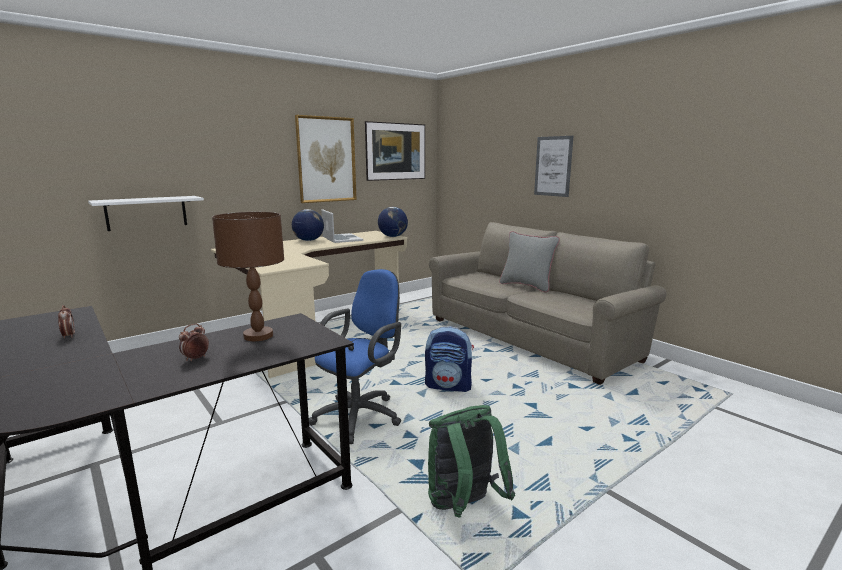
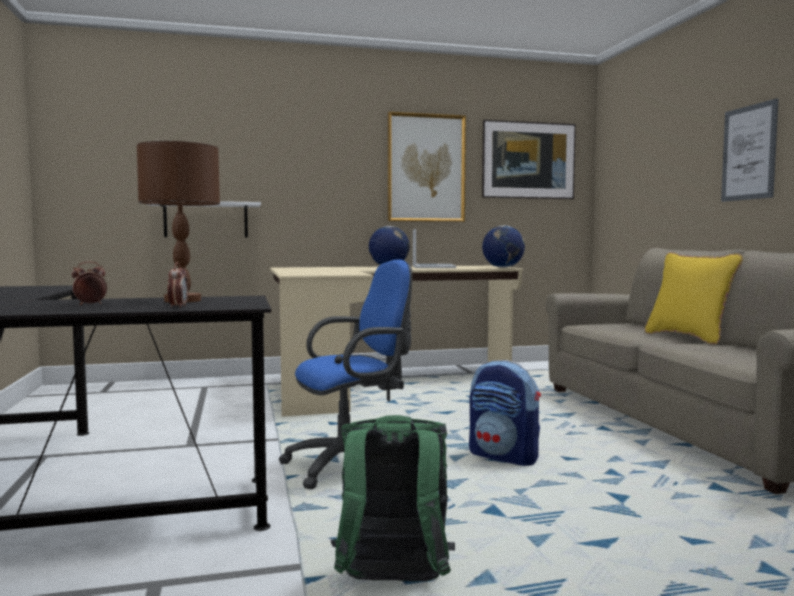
camera: 25 degrees right, 10 degrees down
(69, 336) = (25, 292): alarm clock -> alarm clock (178, 307)
(526, 286) = (688, 337): grey pillow -> yellow pillow

